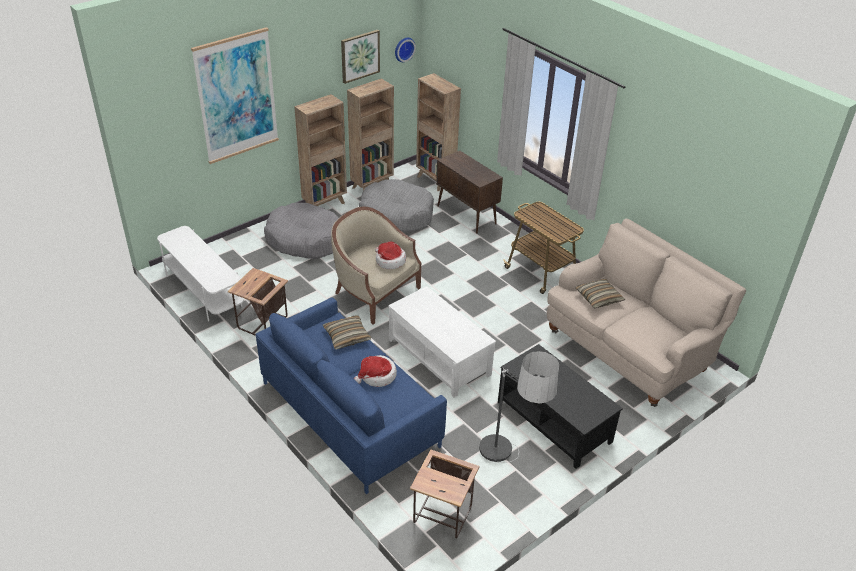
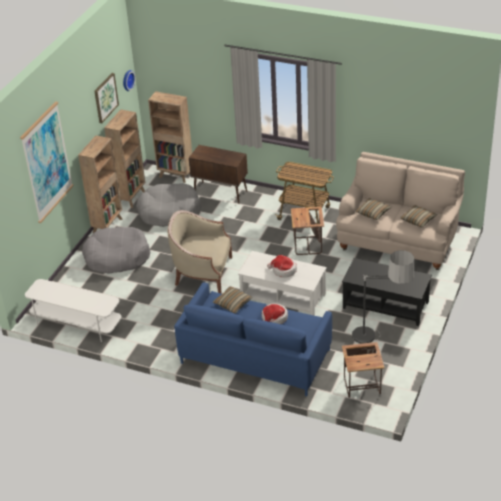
camera: 25 degrees left, 0 degrees up
(262, 323) = (142, 327): side table -> side table (307, 246)
(389, 261) = (212, 244): hat -> hat (283, 270)
(650, 330) = (418, 220): none -> pillow

